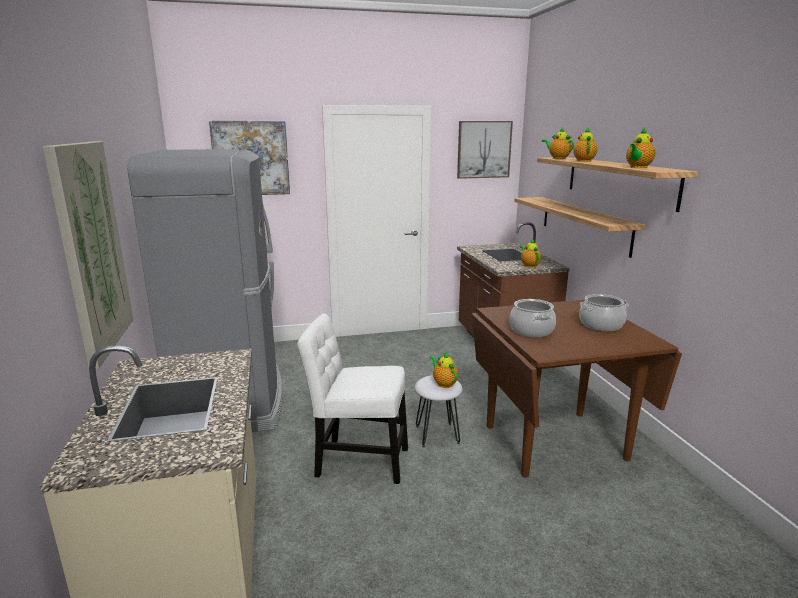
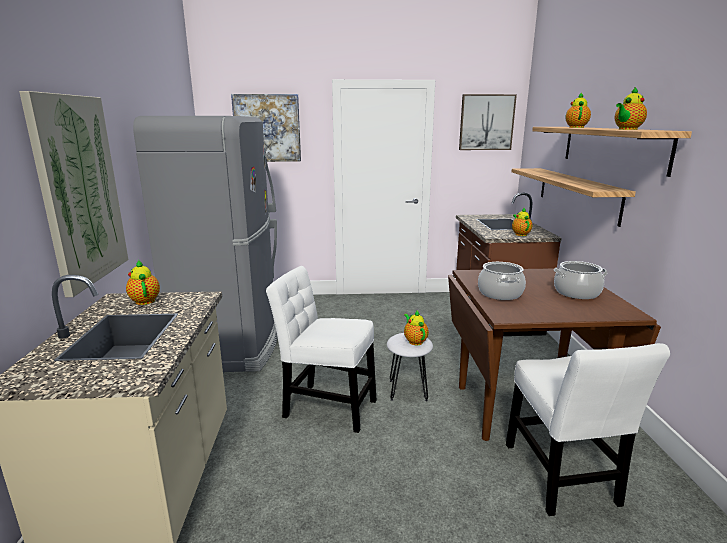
camera: 10 degrees right, 0 degrees up
(557, 158) = (552, 126): teapot -> teapot (145, 300)
(603, 504) = (561, 478): none -> white chair

